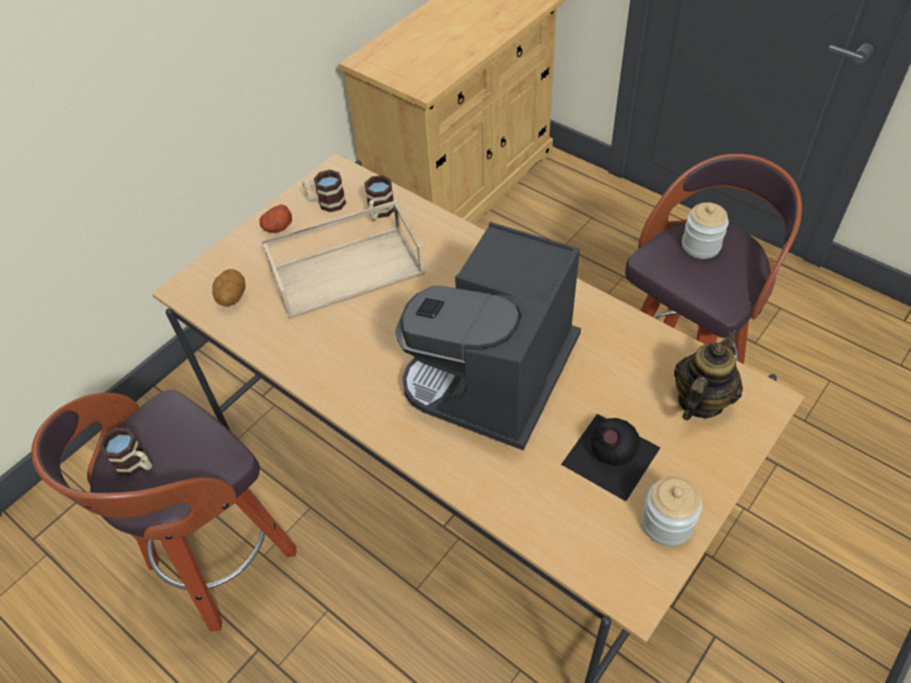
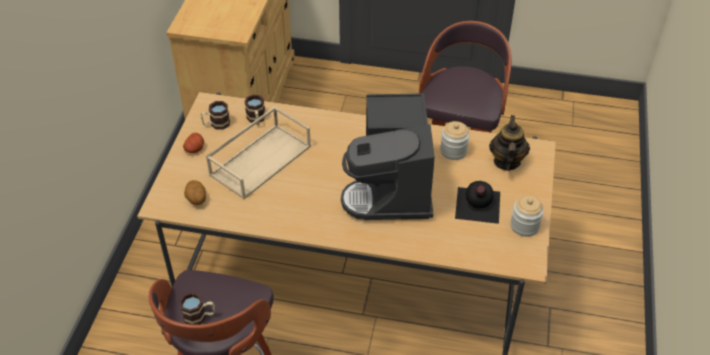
camera: 30 degrees left, 5 degrees down
(700, 245) = (456, 82): jar -> jar (453, 151)

